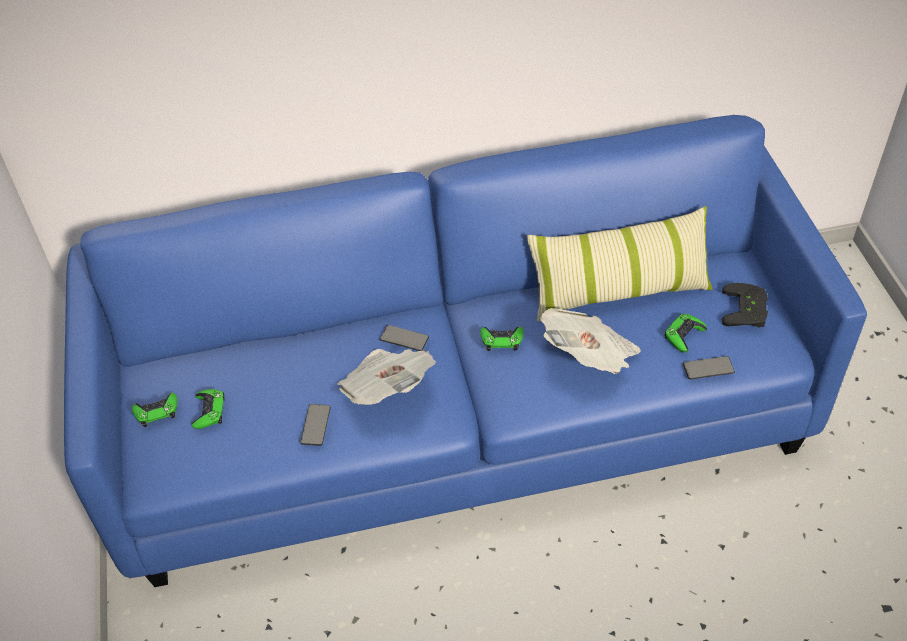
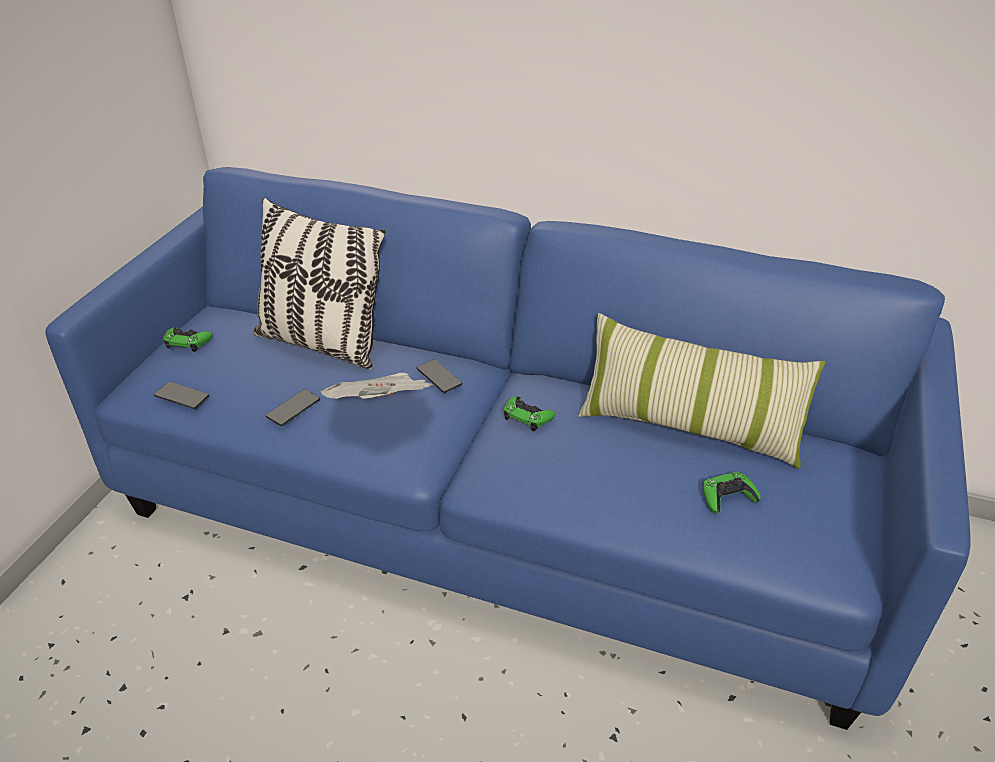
camera: 30 degrees right, 10 degrees down
(209, 411) = (224, 359): green game controller -> none
(278, 355) = (321, 343): none -> pillow
(590, 357) = (603, 470): newspaper -> none
(708, 368) = (731, 542): phone -> phone (181, 396)
(747, 310) = (828, 506): black game controller -> none

